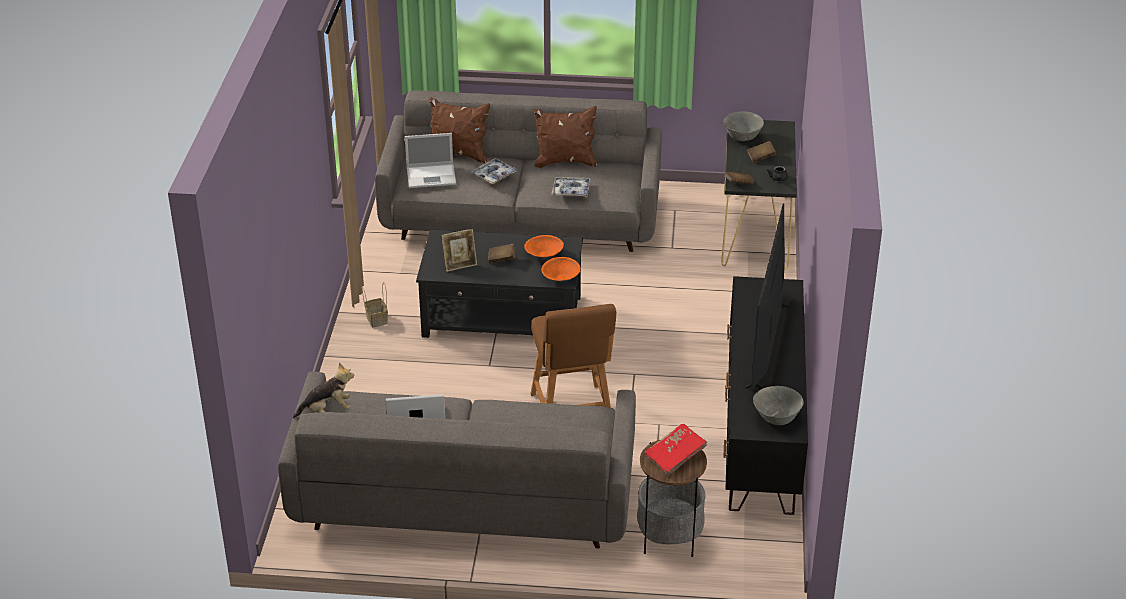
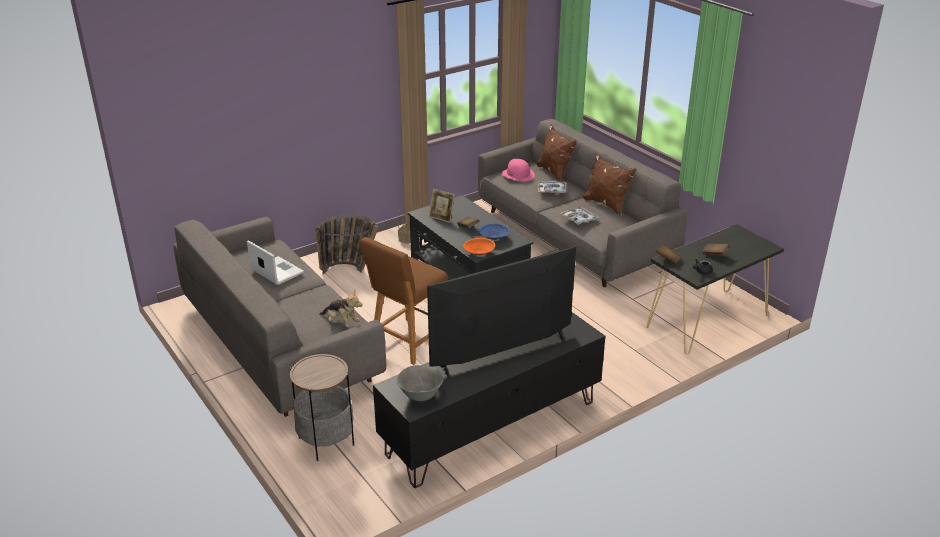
camera: 50 degrees right, 5 degrees down
(327, 410) = (235, 236): plush toy -> plush toy (341, 322)
(385, 386) = (350, 269): none -> basket
(432, 176) = (518, 174): laptop -> pink hat
(543, 254) = (493, 237): orange bowl -> blue bowl
(675, 456) = (323, 370): red book -> none
(742, 138) = (724, 238): grey bowl -> none

